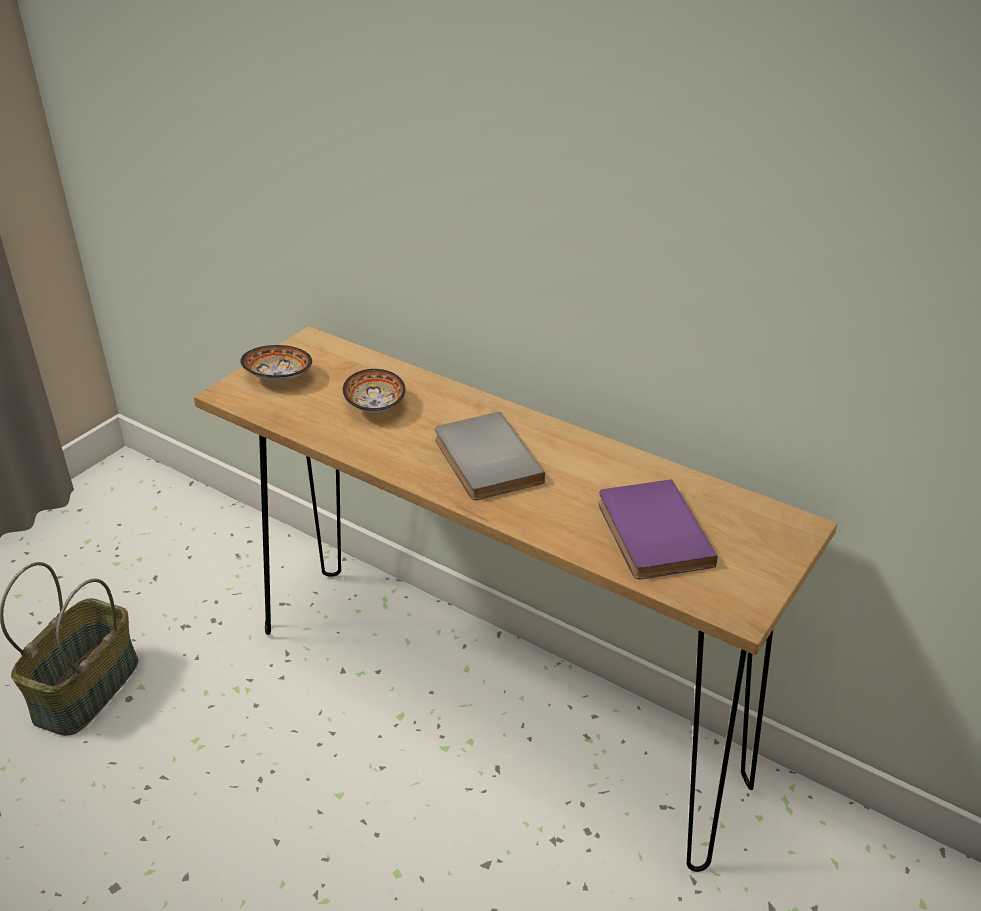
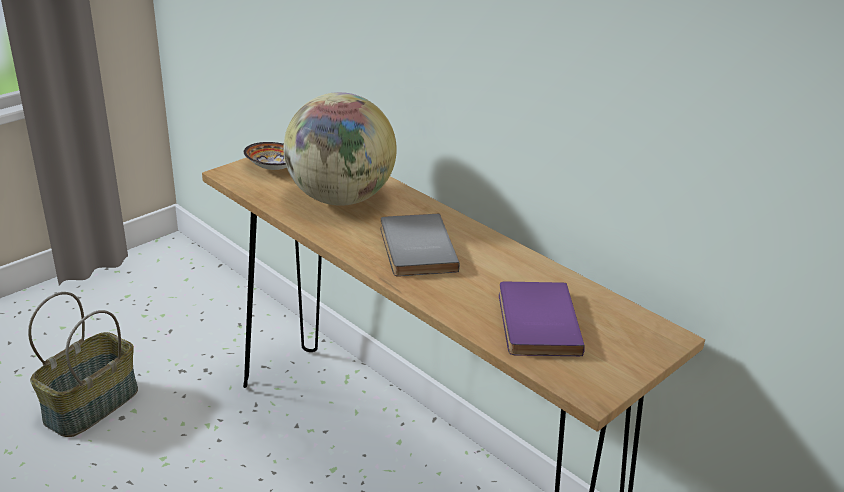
camera: 10 degrees right, 5 degrees down
(374, 407) = (340, 198): bowl -> globe

